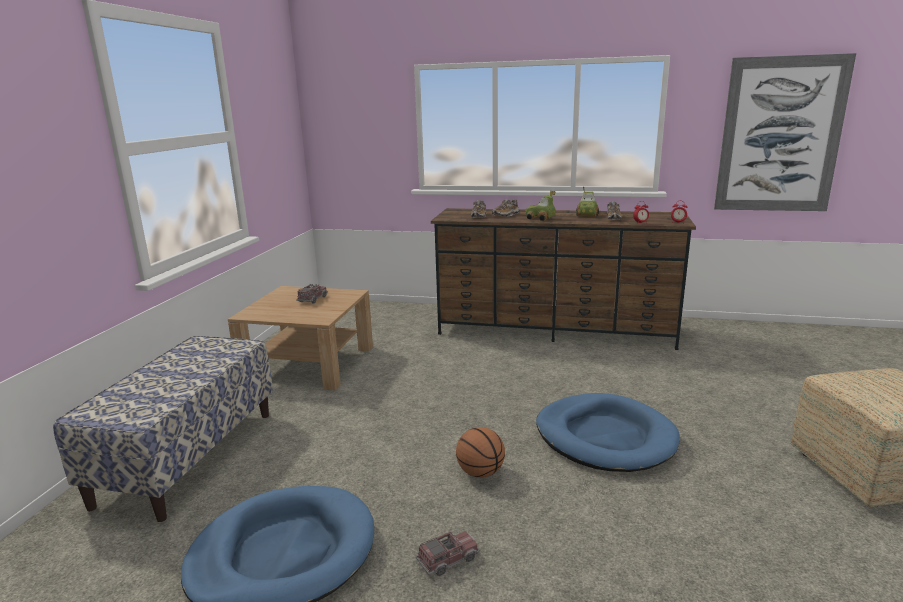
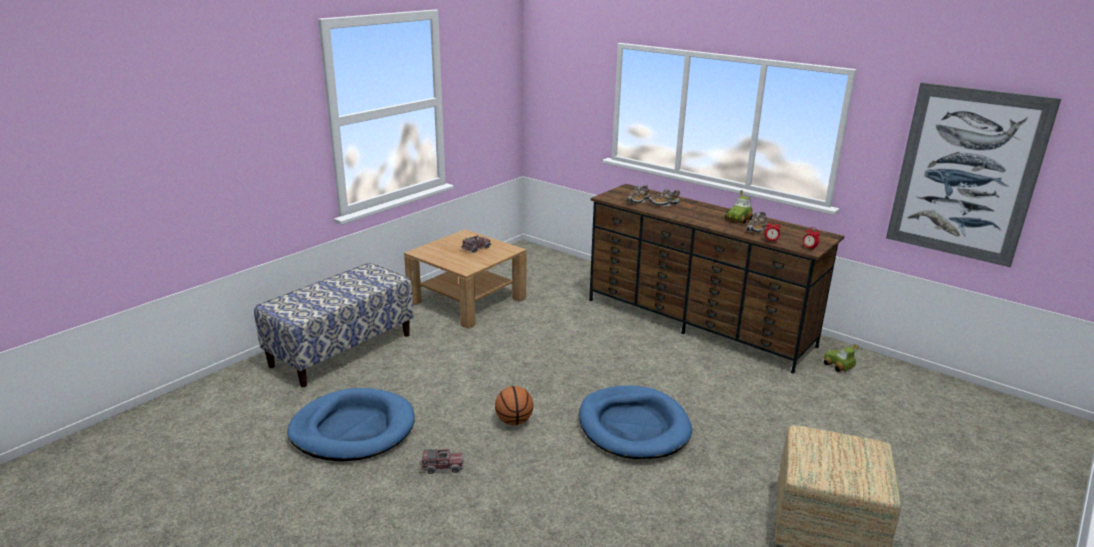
camera: 25 degrees right, 5 degrees up
(540, 218) = (687, 215): toy car -> toy car (838, 366)

